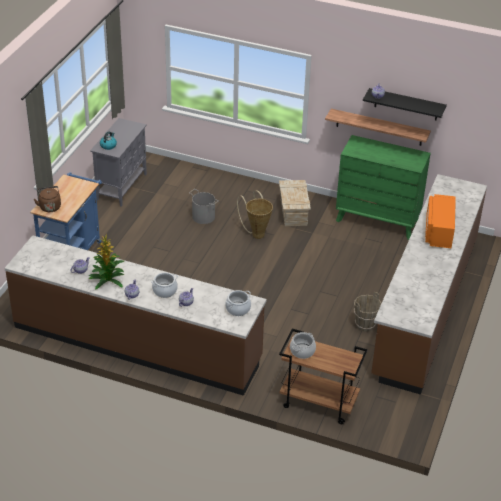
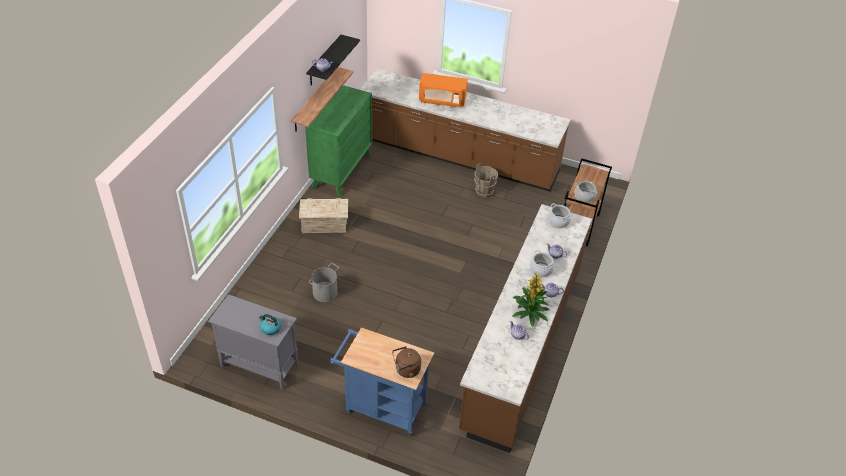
camera: 90 degrees left, 5 degrees up
(256, 233) = (356, 253): basket -> none

